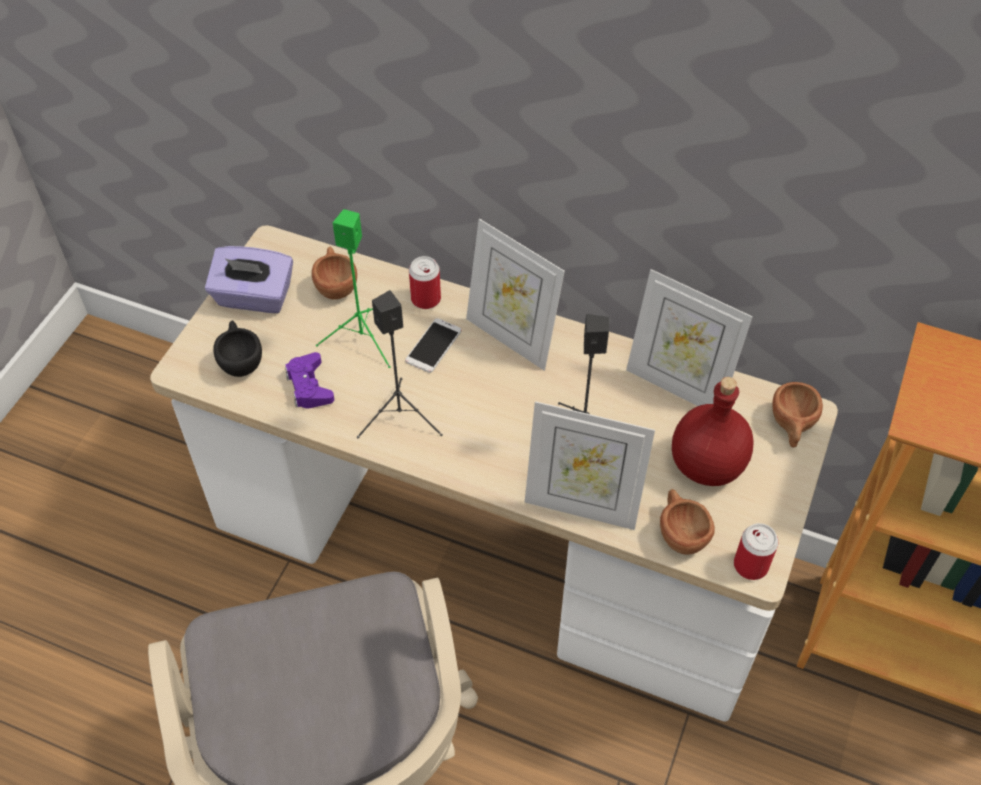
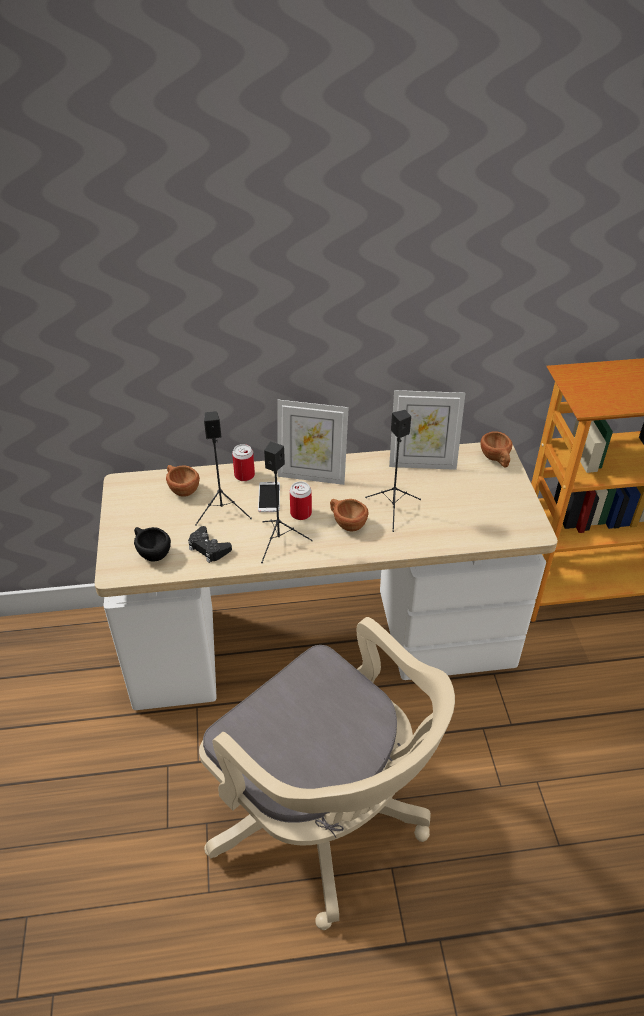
camera: 30 degrees left, 10 degrees down
(254, 297) = (132, 515): purple tissue box -> none
(309, 386) = (208, 548): purple game controller -> black game controller
(363, 340) = (223, 511): green speaker -> black speaker
(582, 506) = (420, 542): picture frame -> none
(680, 532) = (482, 532): brown cup -> brown cup (346, 523)
(707, 464) = (469, 494): red bottle -> none
(750, 565) = (530, 531): can -> can (301, 513)

